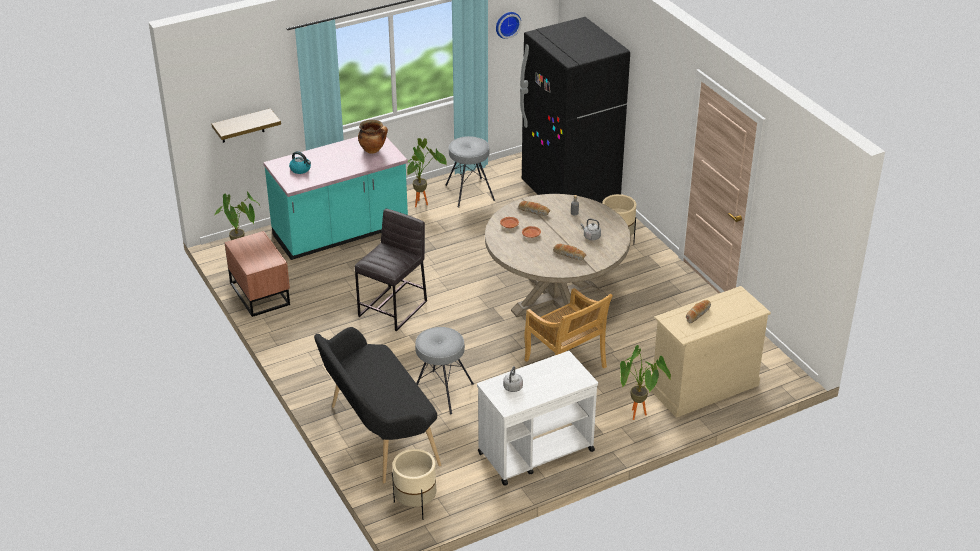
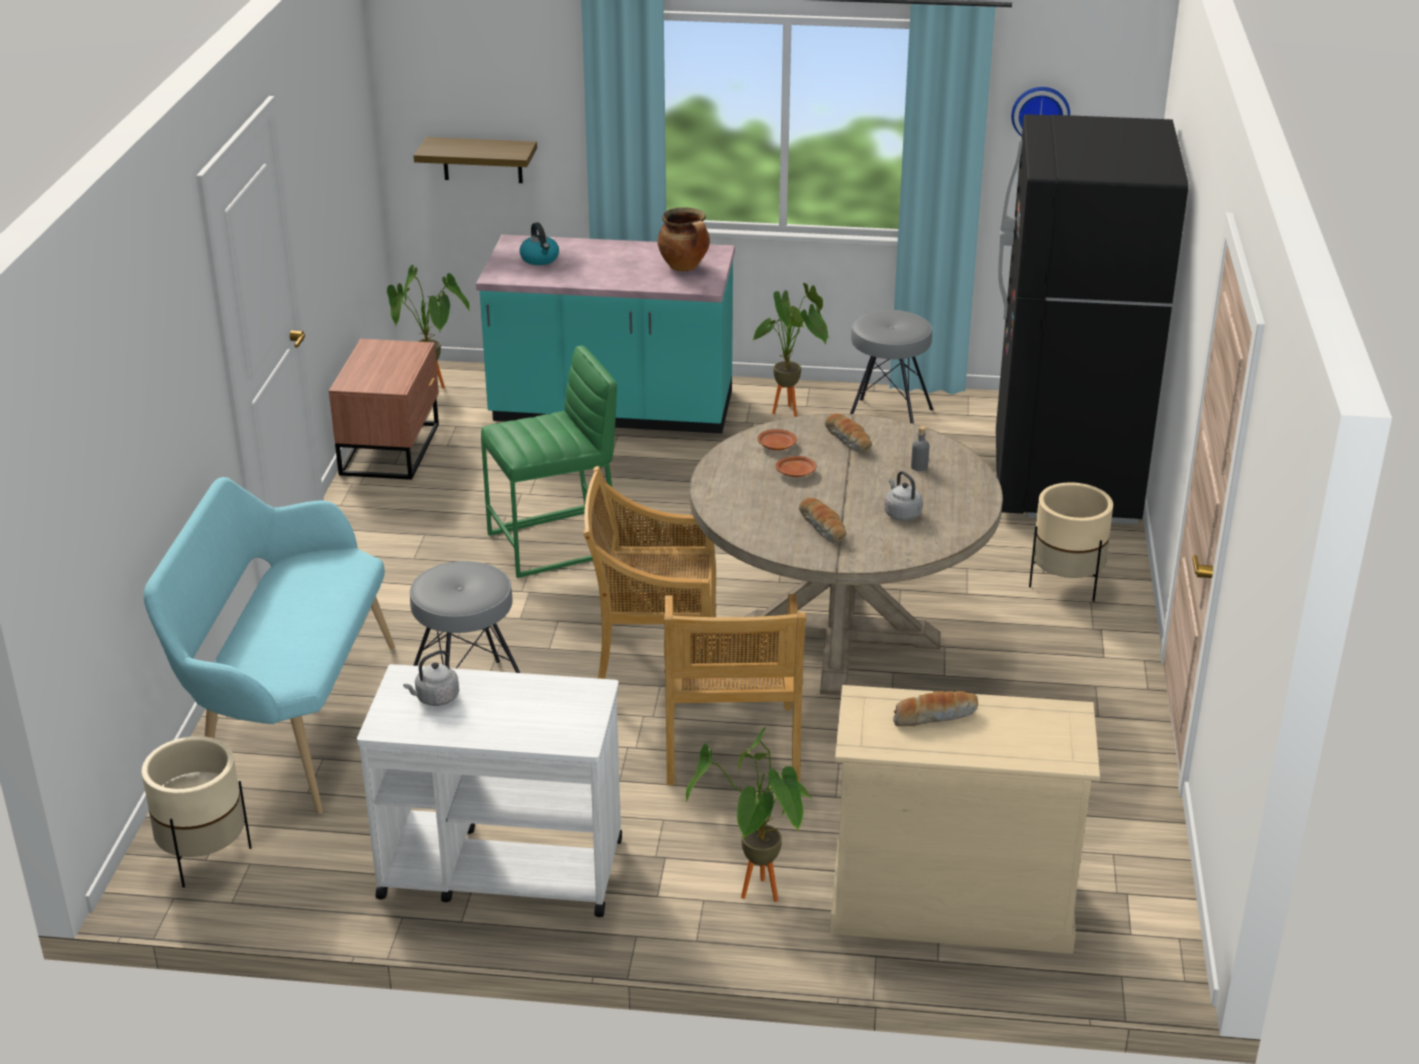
camera: 35 degrees right, 5 degrees down
(378, 436) = (289, 721): black bench -> turquoise bench
(393, 308) = (555, 544): grey stool -> green stool
(496, 343) = (654, 661): none -> beige chair

